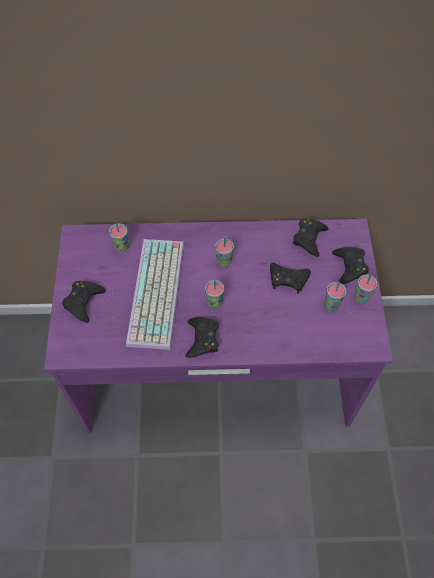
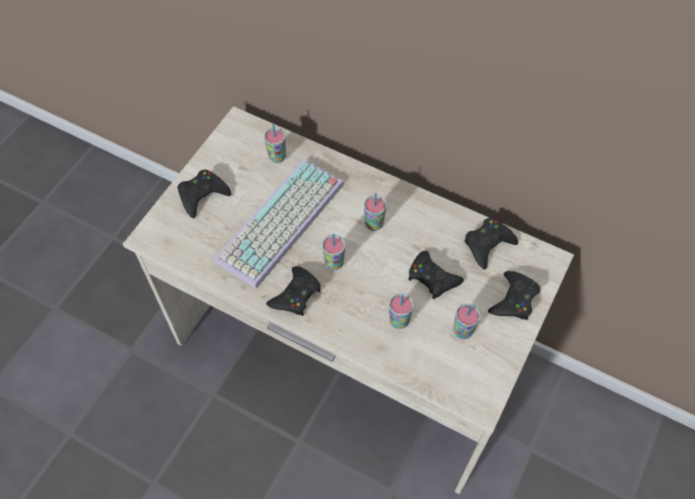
camera: 30 degrees right, 0 degrees up
(217, 373) = (347, 353): purple desk -> beige desk
(361, 298) = (504, 341): cup -> cup (399, 321)

